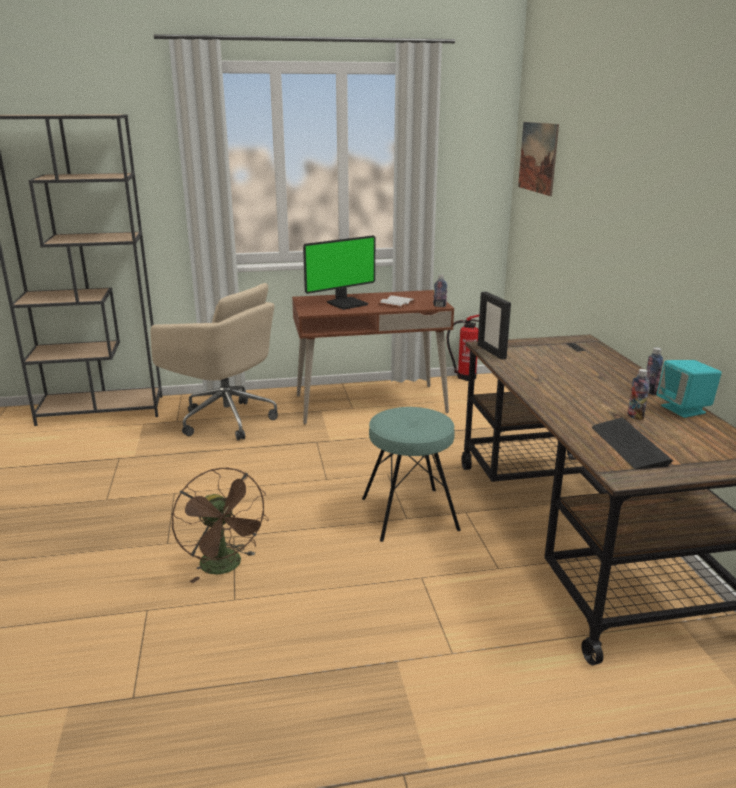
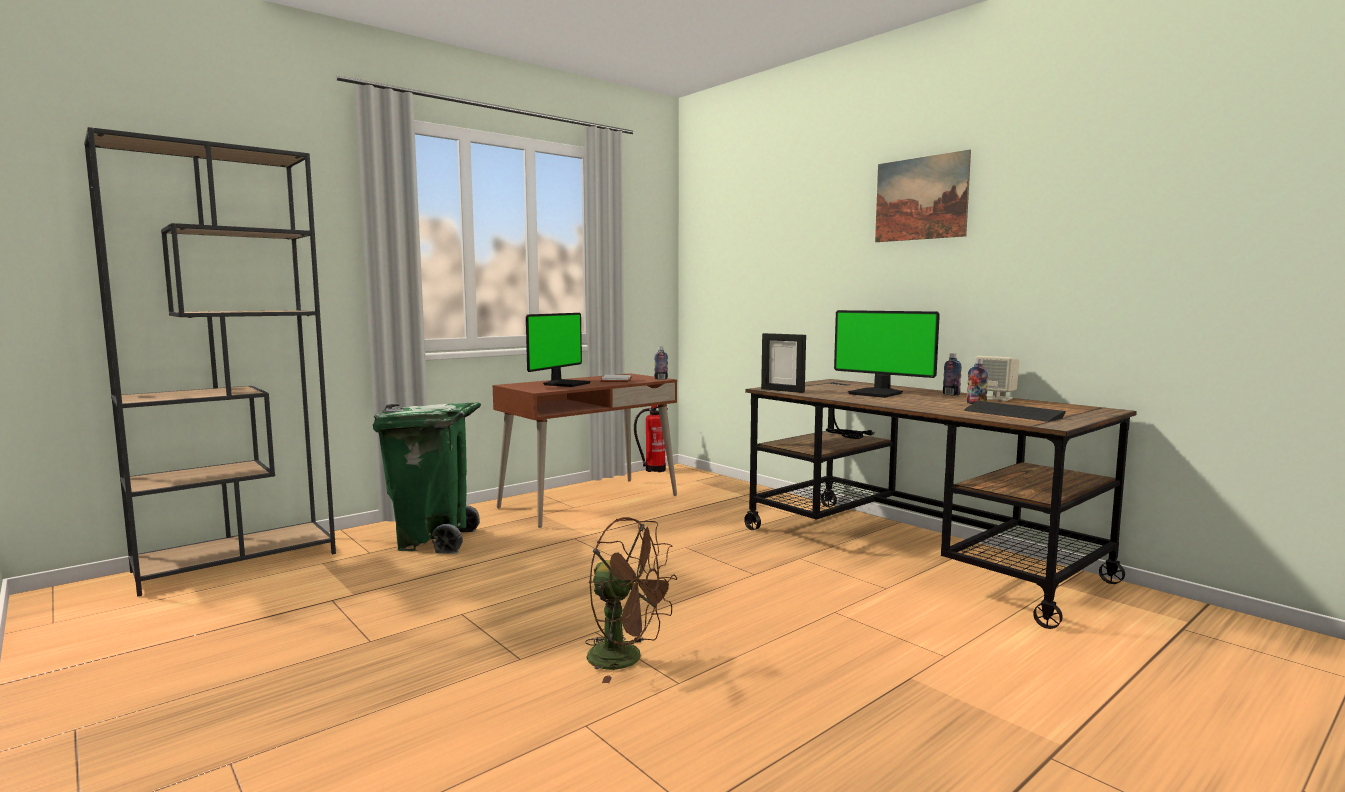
camera: 30 degrees left, 15 degrees down
(223, 420) = (433, 541): beige office chair -> green trash can
(409, 514) = (752, 570): turquoise stool -> none
(538, 157) = (718, 239): picture -> picture (920, 198)
(573, 374) = (877, 393): none -> monitor
(684, 409) = (995, 398): turquoise speaker -> beige speaker

